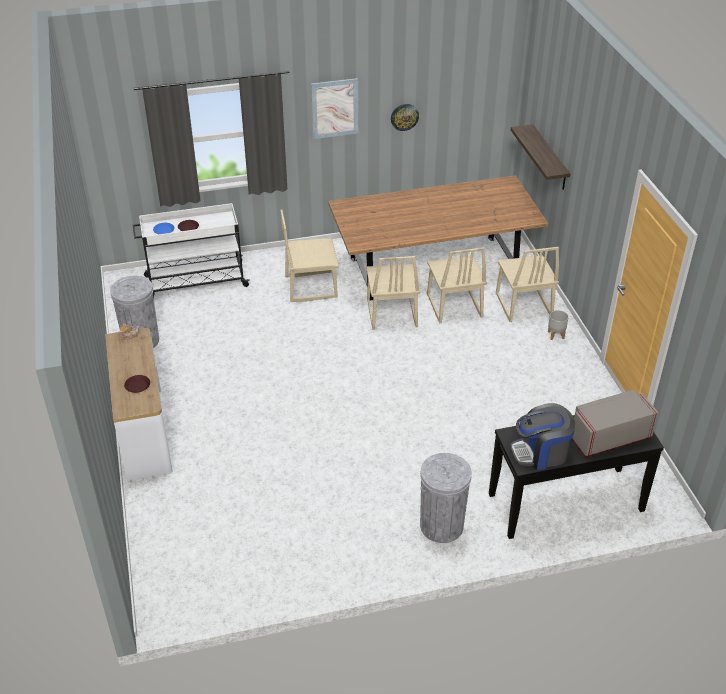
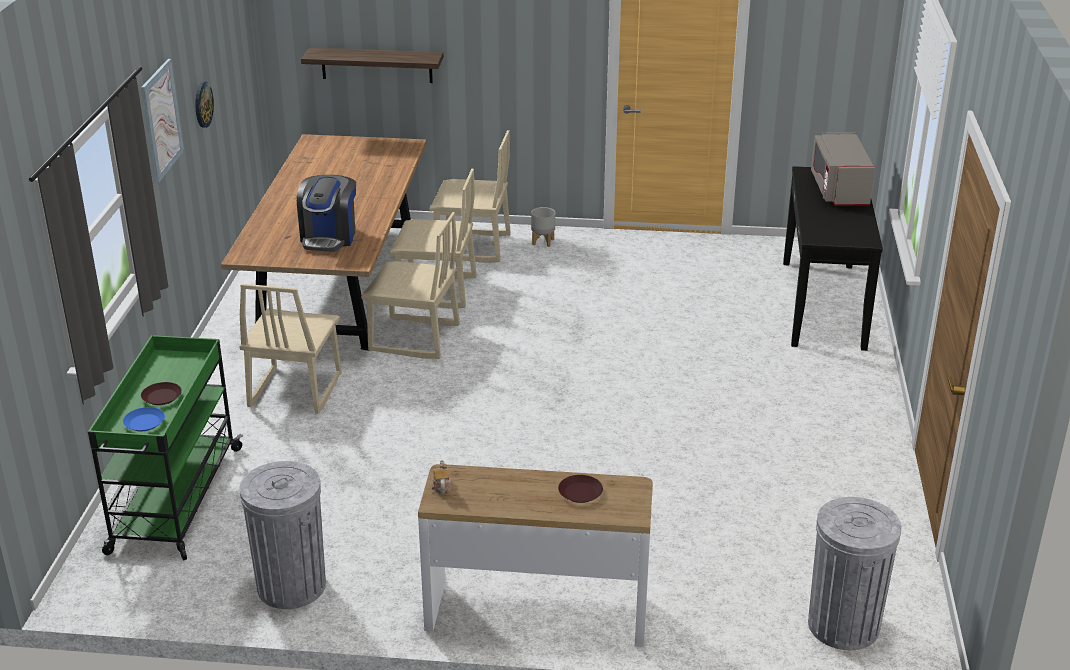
camera: 70 degrees left, 10 degrees down
(195, 281) = (175, 501): white cart -> green cart
(441, 525) = (832, 388): grey trash can -> grey trash can (843, 625)
(540, 452) = (851, 228): coffee machine -> coffee machine (329, 237)

